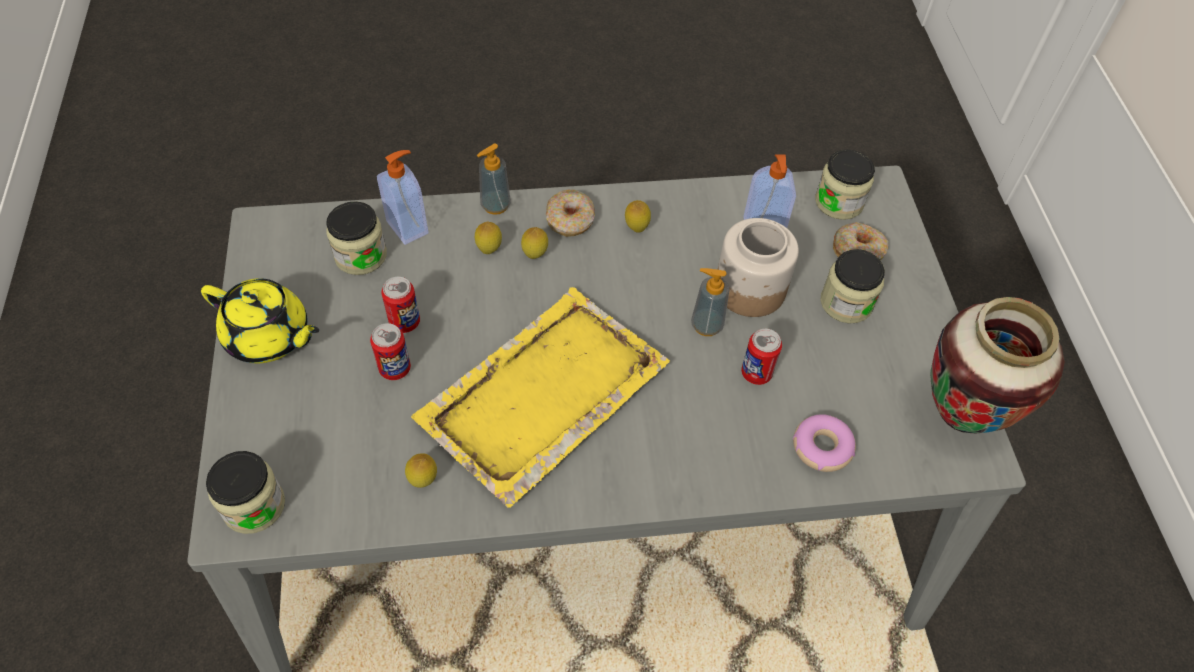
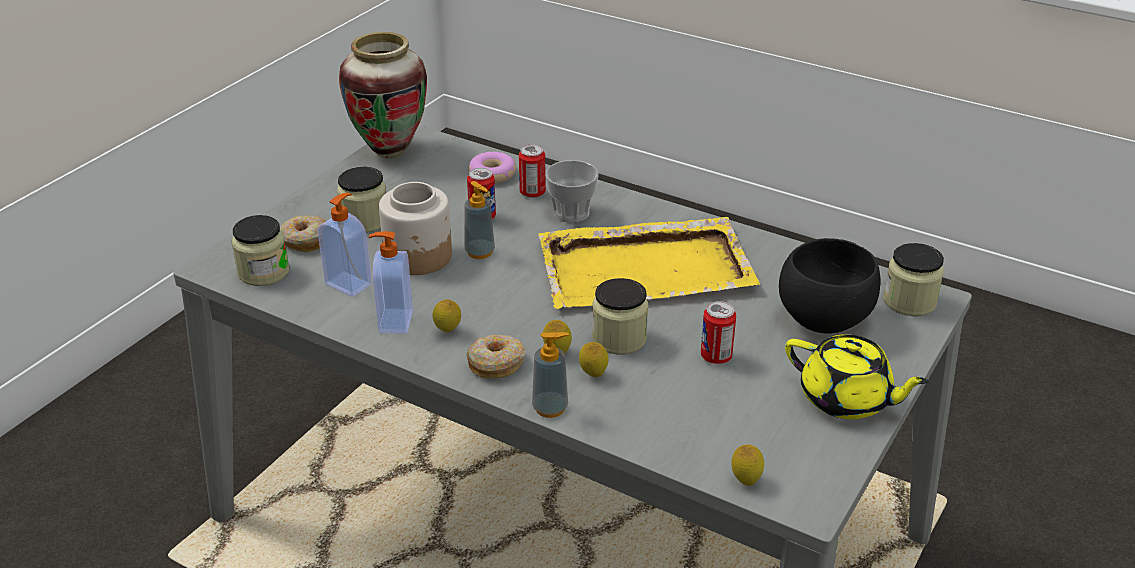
camera: 140 degrees left, 20 degrees down
(269, 337) = (846, 400): yellow teapot -> yellow teapot turned 150 degrees clockwise
(334, 424) = (821, 319): none -> black bowl
(360, 255) = (718, 426): jar -> jar (619, 338)
(395, 369) = (748, 331): can -> can (532, 193)
(409, 227) = (651, 429): soap dispenser -> soap dispenser (394, 322)
(423, 480) = (773, 264): lemon -> lemon (745, 481)
(682, 434) = (571, 213): none -> cup

